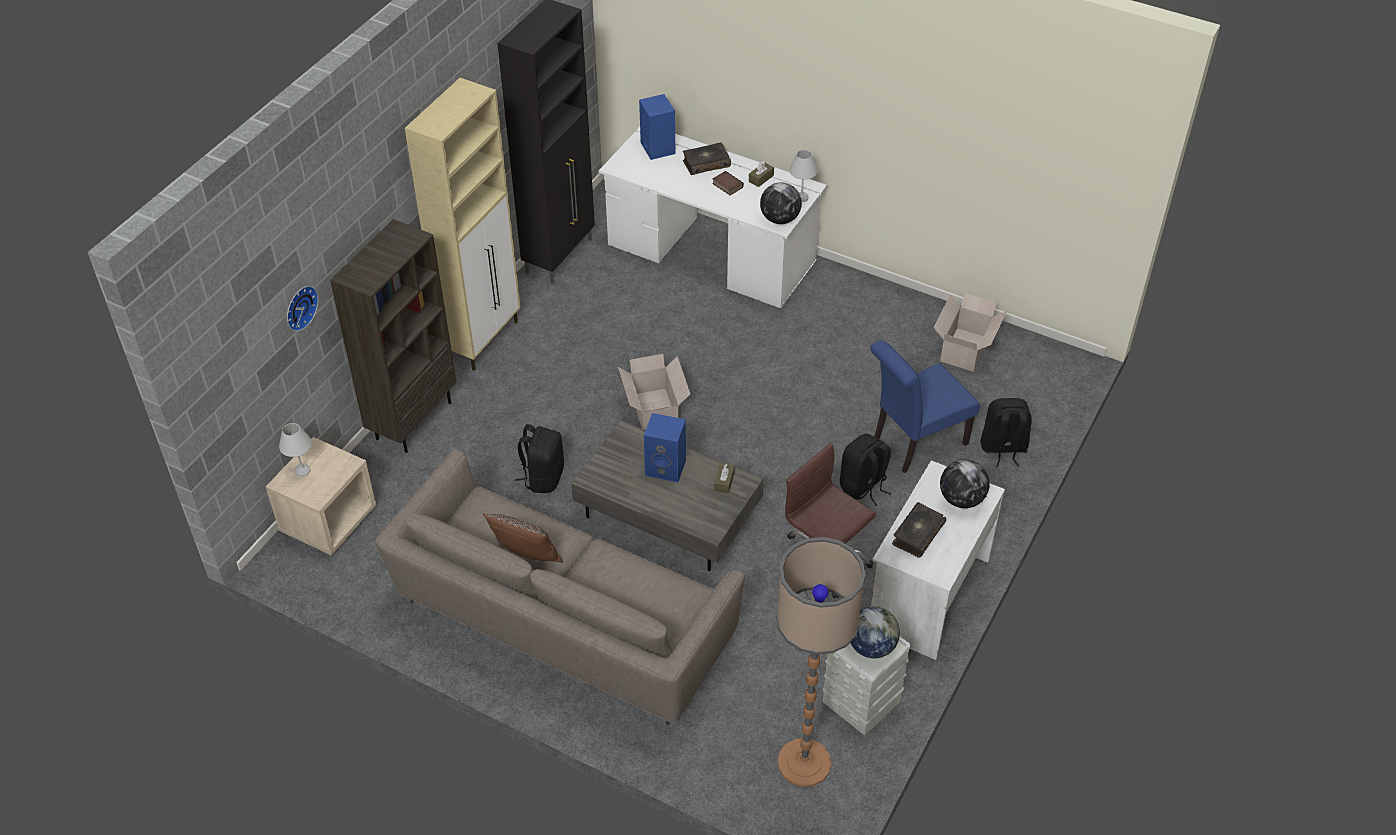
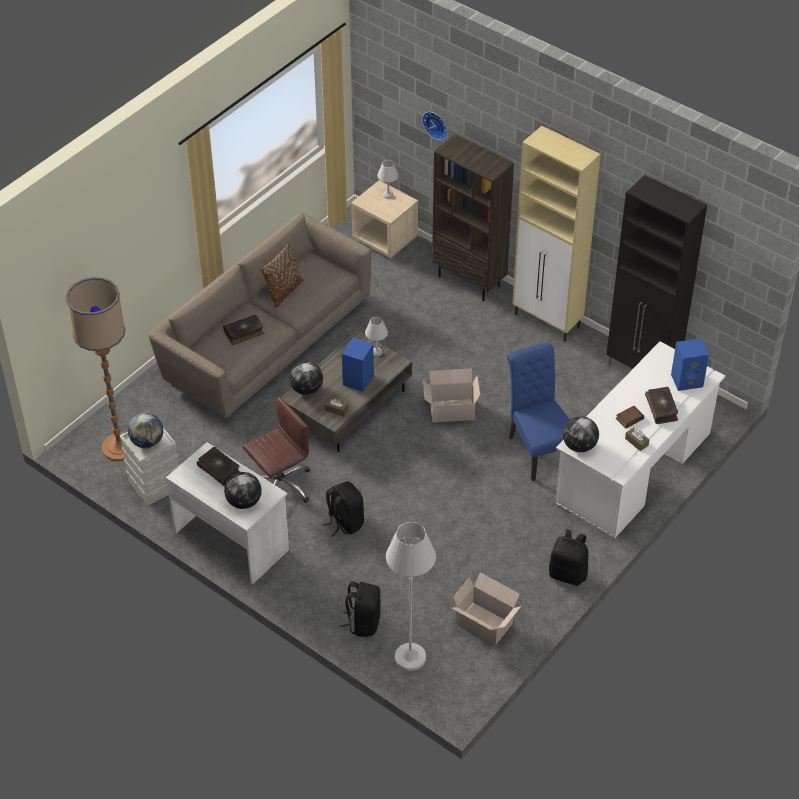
camera: 100 degrees right, 0 degrees up
(543, 477) = (398, 343): black backpack -> black backpack (568, 573)
(620, 588) = (244, 333): none -> book
(694, 518) = (307, 389): none -> globe
(801, 197) = (607, 465): white table lamp -> white table lamp (377, 352)
(914, 443) = (382, 564): blue chair -> blue chair (538, 449)
(1033, 403) = (410, 657): none -> white floor lamp

